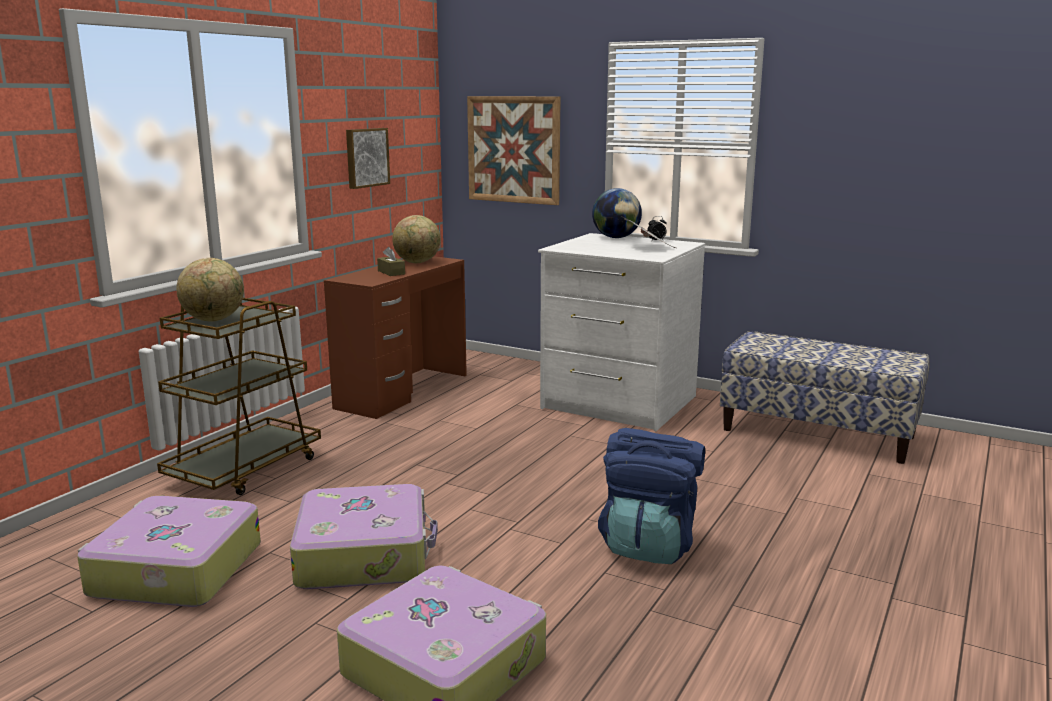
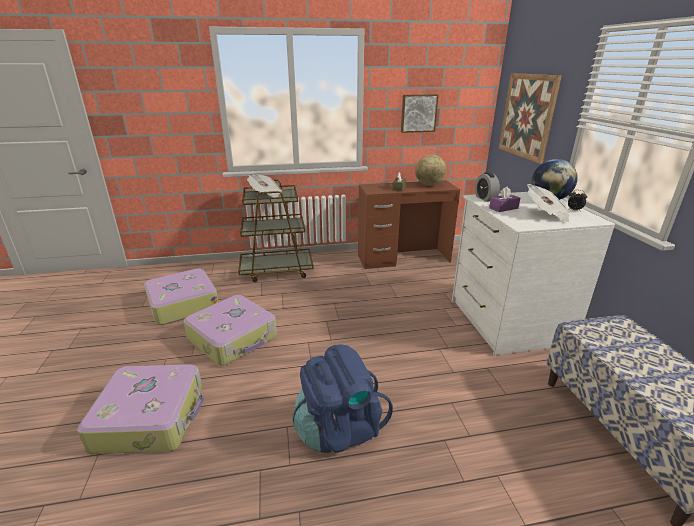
camera: 50 degrees right, 10 degrees up
(214, 320) = (266, 194): globe -> newspaper
(566, 247) = (485, 198): none -> alarm clock
(604, 250) = (503, 208): none -> purple tissue box

